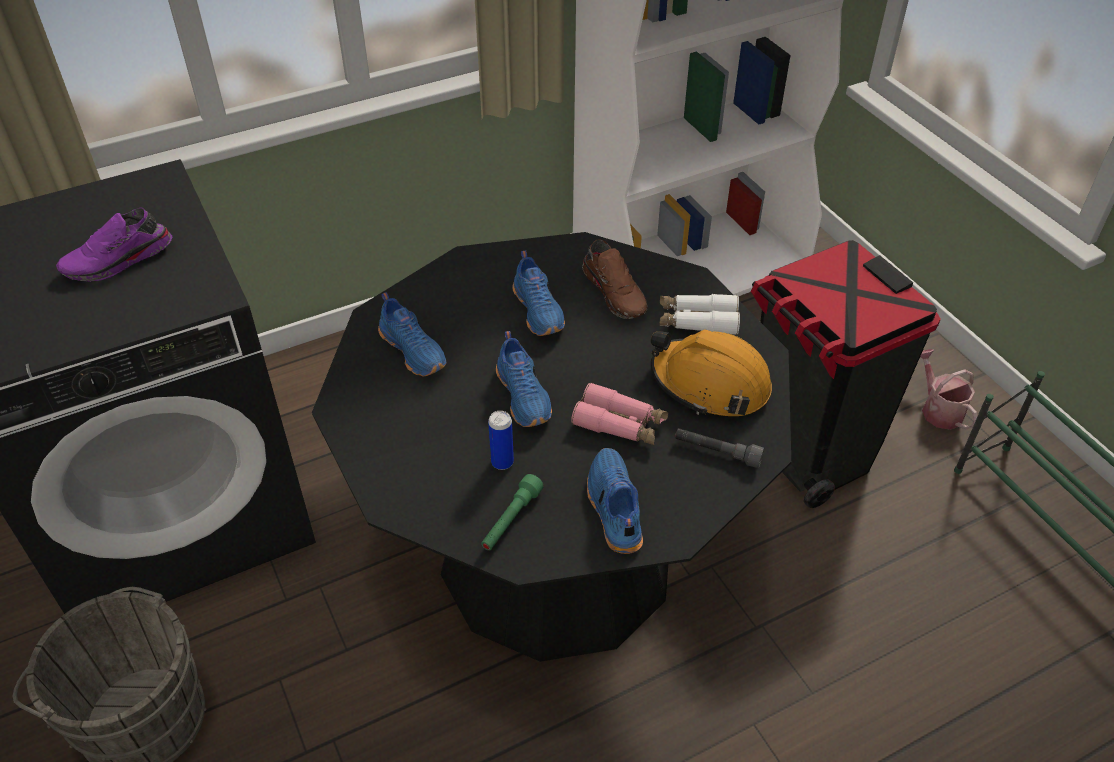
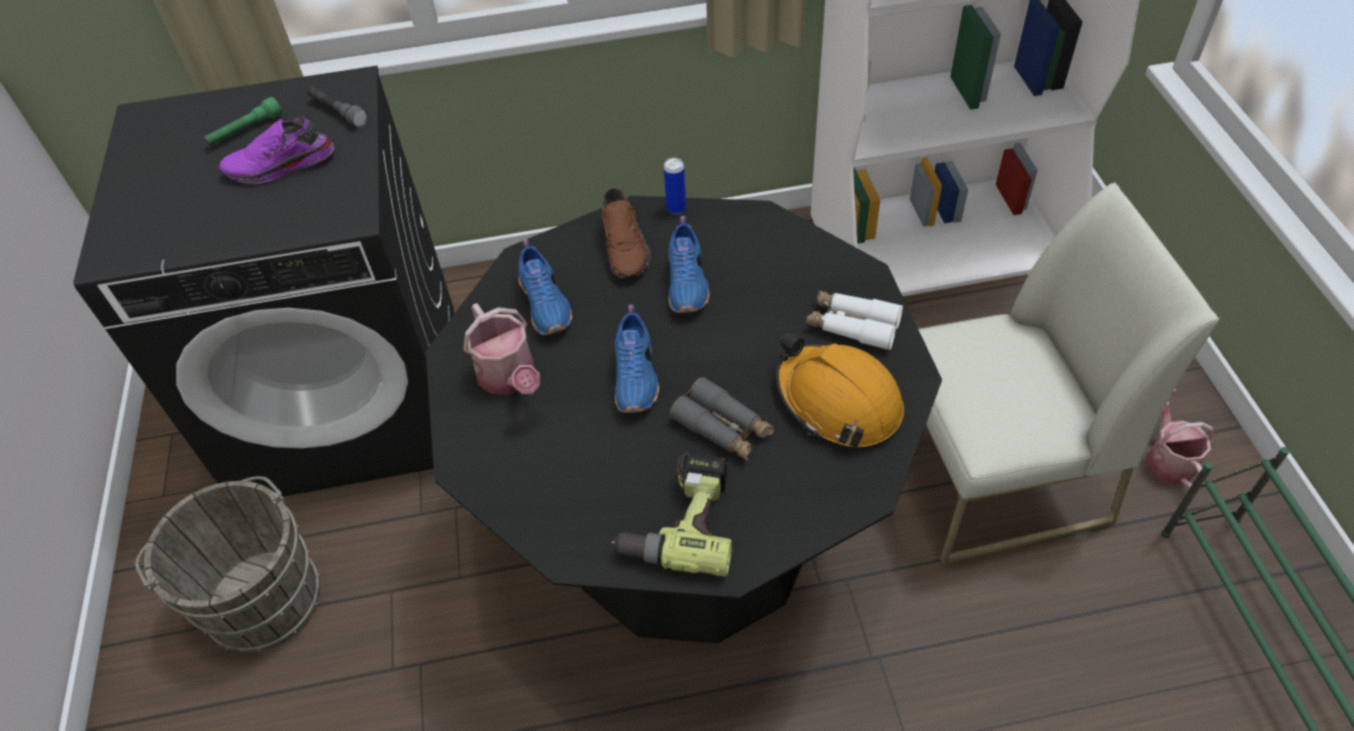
camera: 20 degrees right, 5 degrees up
(405, 420) = (510, 378): none -> watering can
(502, 462) = (587, 444): can -> can (676, 208)
(511, 520) = (571, 510): green flashlight -> green flashlight (245, 130)
(613, 508) = (679, 521): blue shoe -> power drill
(616, 292) = (776, 276): brown shoe -> brown shoe (626, 246)
(620, 424) = (723, 428): pink binoculars -> grey binoculars
(717, 452) = (814, 483): grey flashlight -> grey flashlight (338, 112)
(805, 453) = (993, 476): black trash can -> white chair

